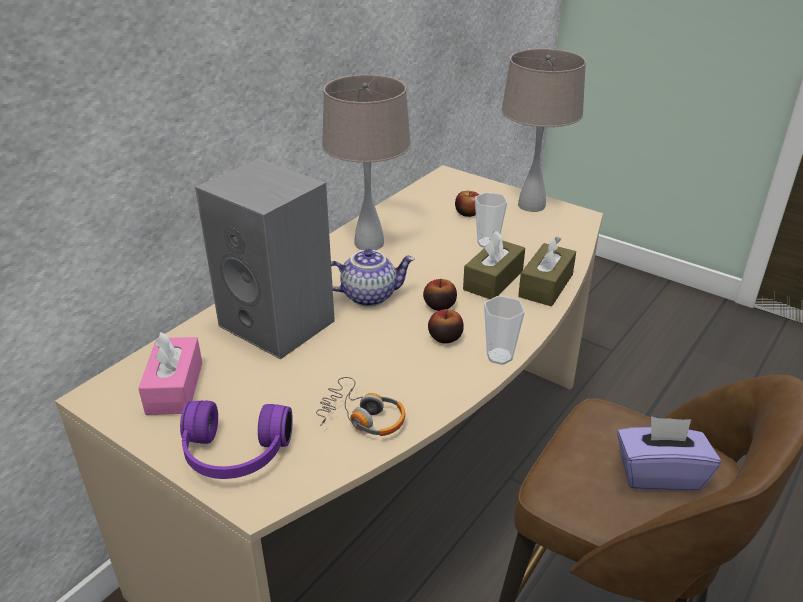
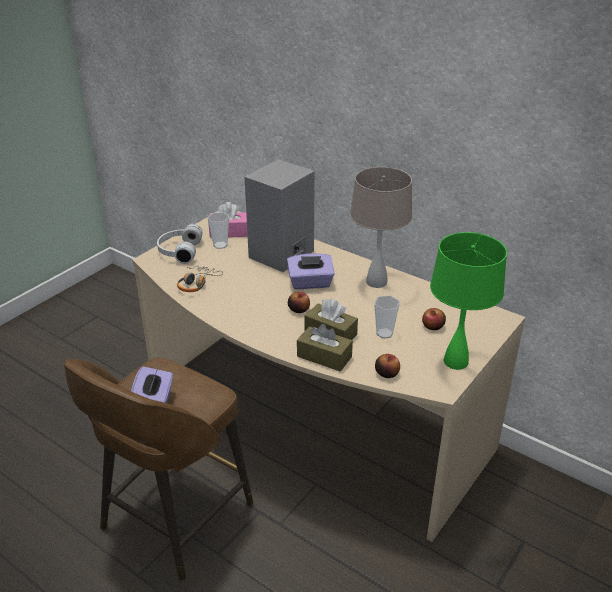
camera: 90 degrees right, 0 degrees up
(234, 455) = (179, 251): purple headphones -> white headphones
(369, 295) = (310, 283): teapot -> purple tissue box
(445, 337) = (263, 310): apple -> apple (387, 373)
(499, 356) = (242, 330): cup -> cup (220, 245)
(532, 205) = (455, 362): beige table lamp -> green table lamp

